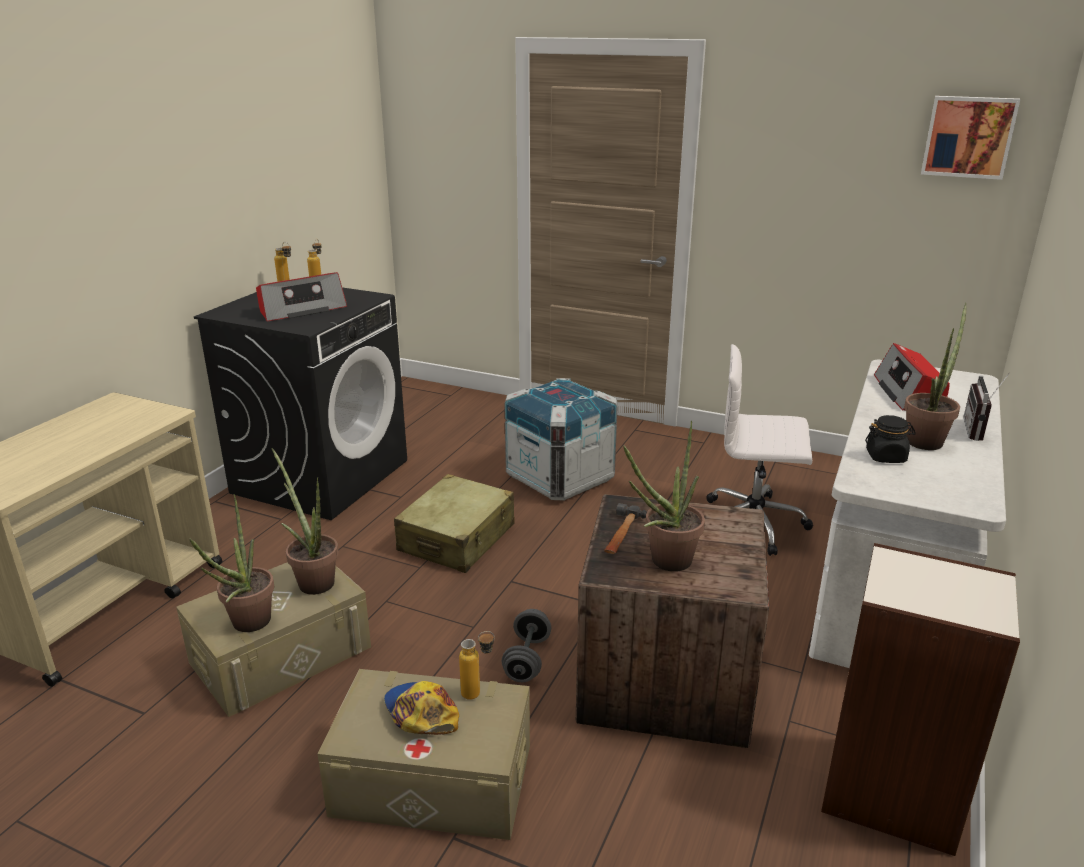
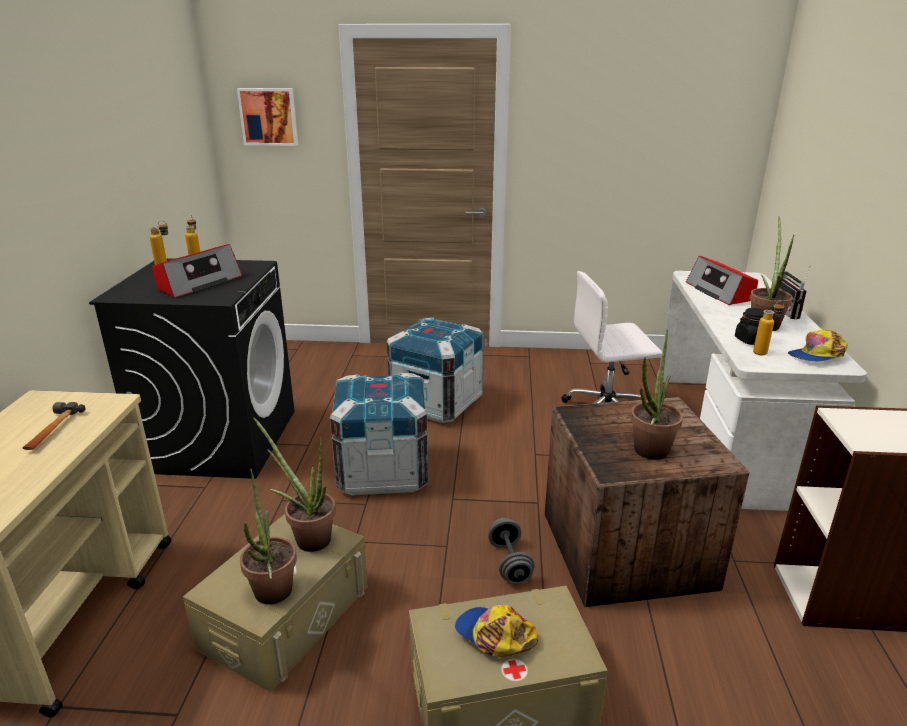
camera: 20 degrees left, 0 degrees up
(457, 538) = (383, 471): beige suitcase -> crate
(478, 693) = (530, 603): bottle -> bottle (764, 352)
(621, 534) = (595, 437): hammer -> hammer (52, 430)
(956, 488) = (816, 355): none -> cap
(968, 137) = (717, 96): picture -> picture (269, 116)

